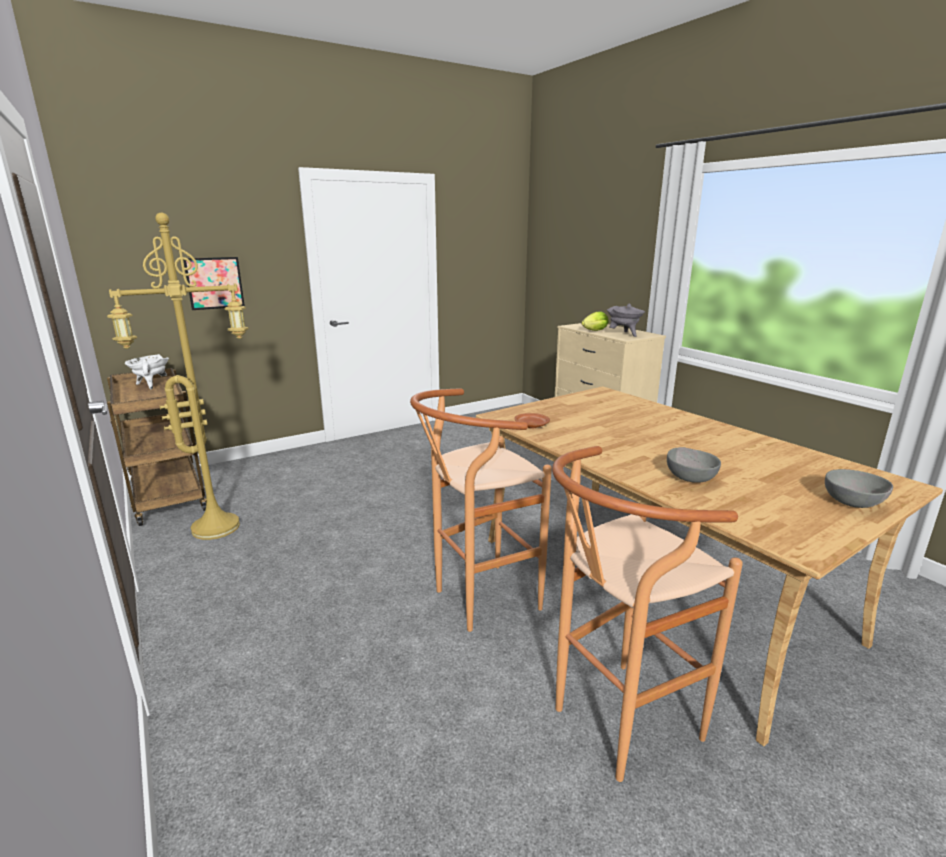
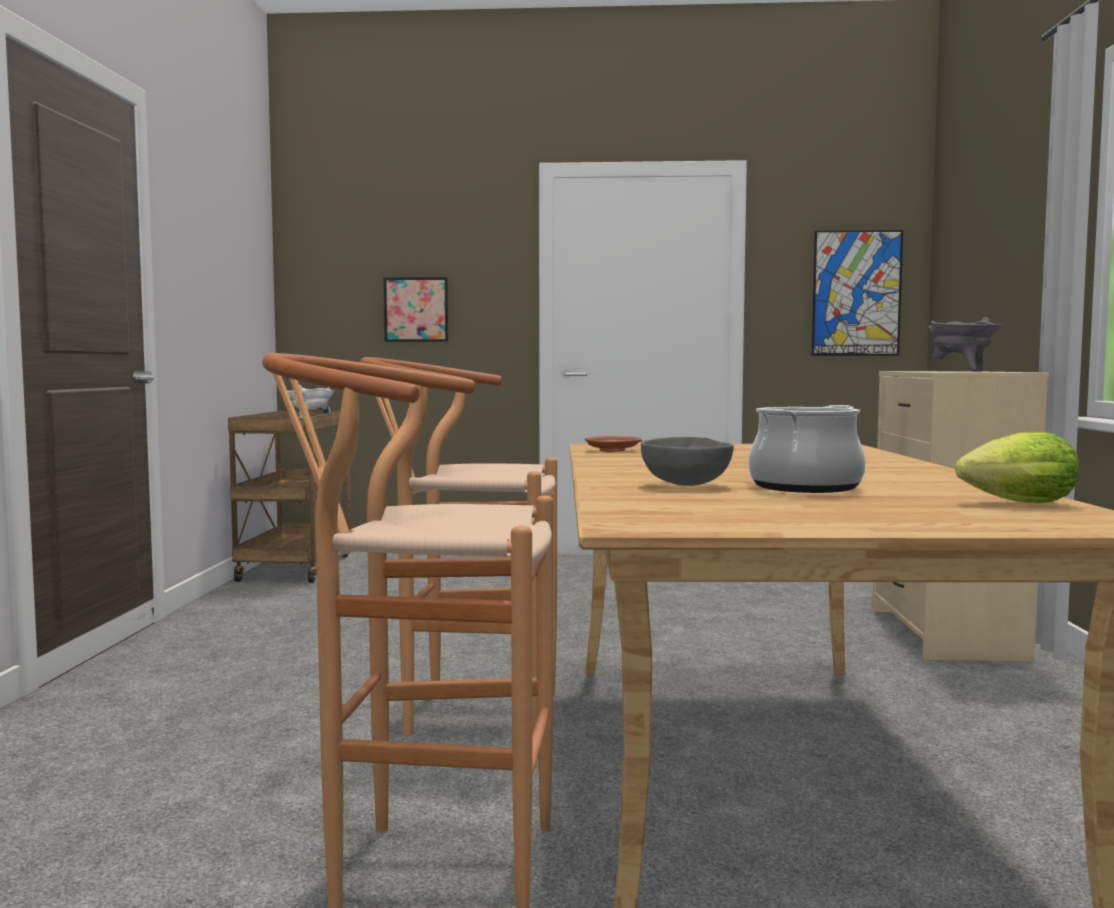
camera: 35 degrees right, 15 degrees down
(217, 526) = (302, 595): yellow floor lamp -> none
(493, 260) = (856, 293): none -> picture
(593, 331) = (920, 371): lettuce -> lettuce (1013, 503)
(734, 467) = (805, 487): none -> cooking pot
(854, 504) = (902, 519): grey bowl -> none

